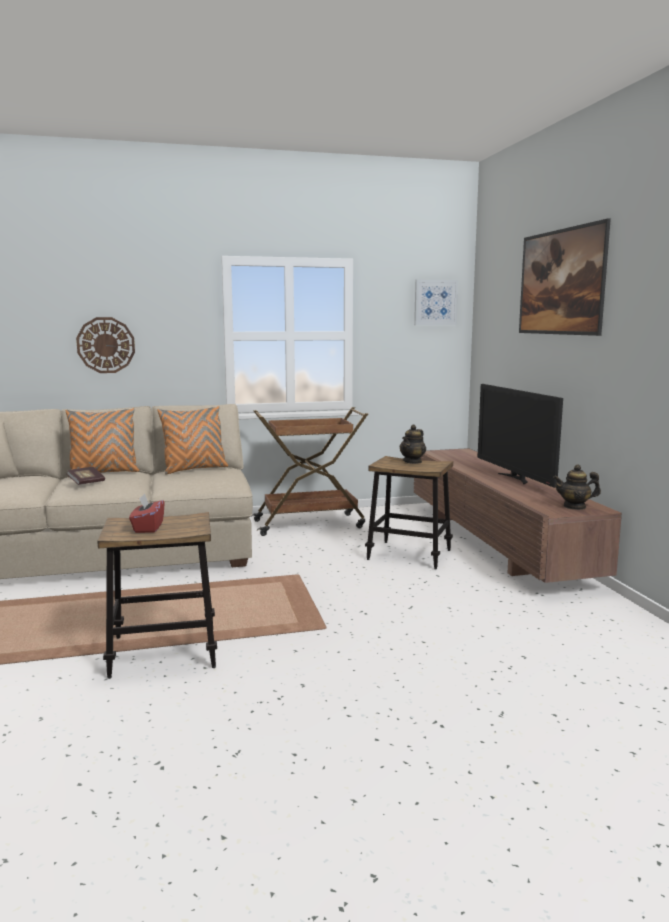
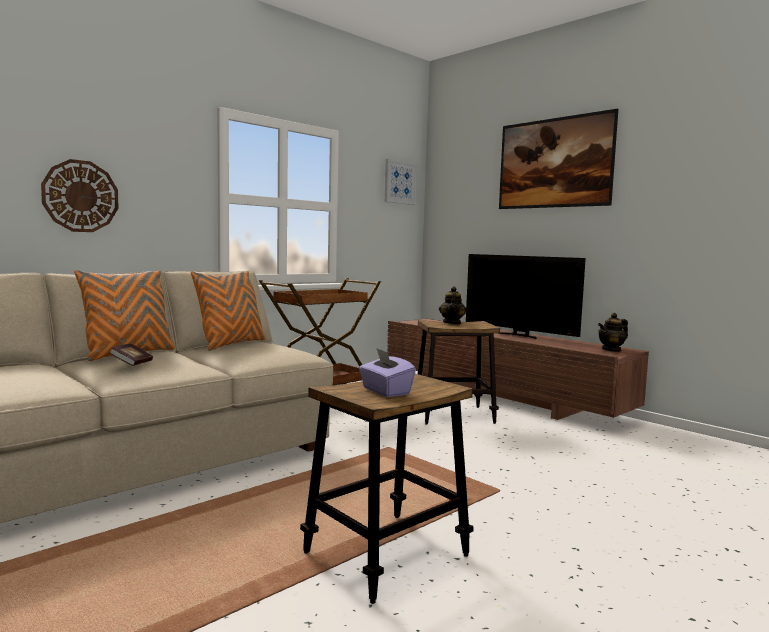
camera: 30 degrees left, 5 degrees down
(148, 528) = (385, 391): red tissue box -> purple tissue box

